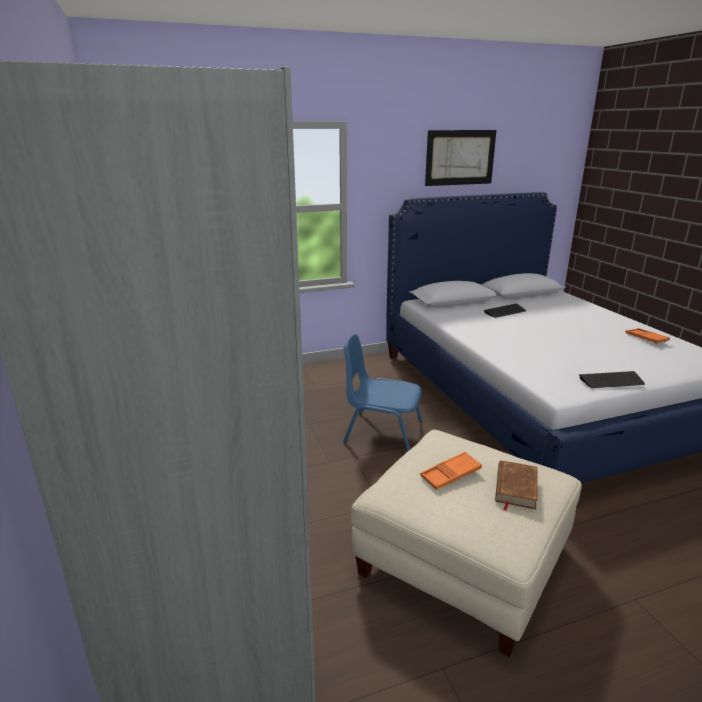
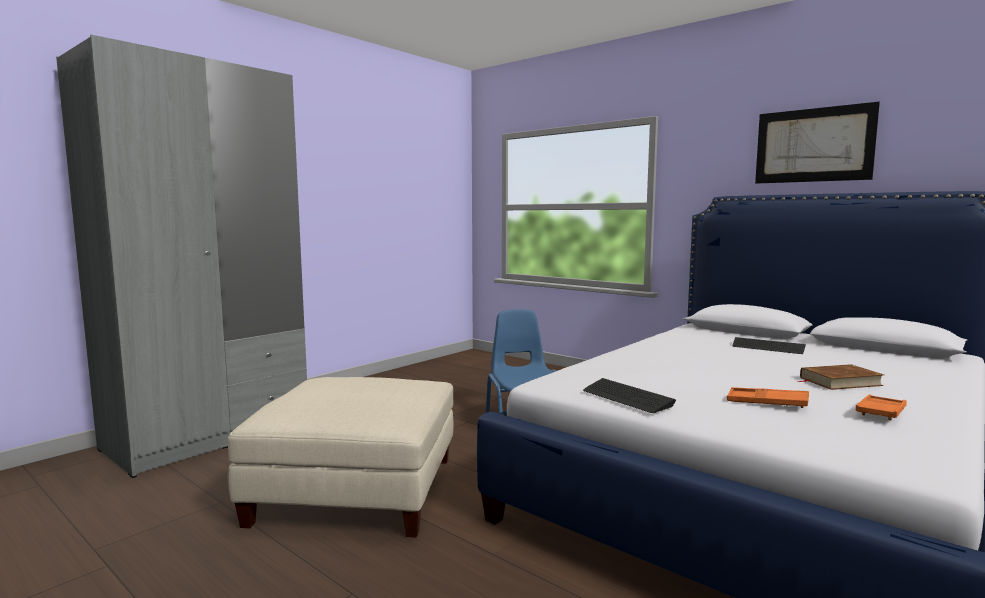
camera: 60 degrees right, 15 degrees down
(451, 474) = (359, 387): orange tray -> orange tray (767, 402)
(515, 488) = (357, 408): brown book -> brown book (839, 381)

